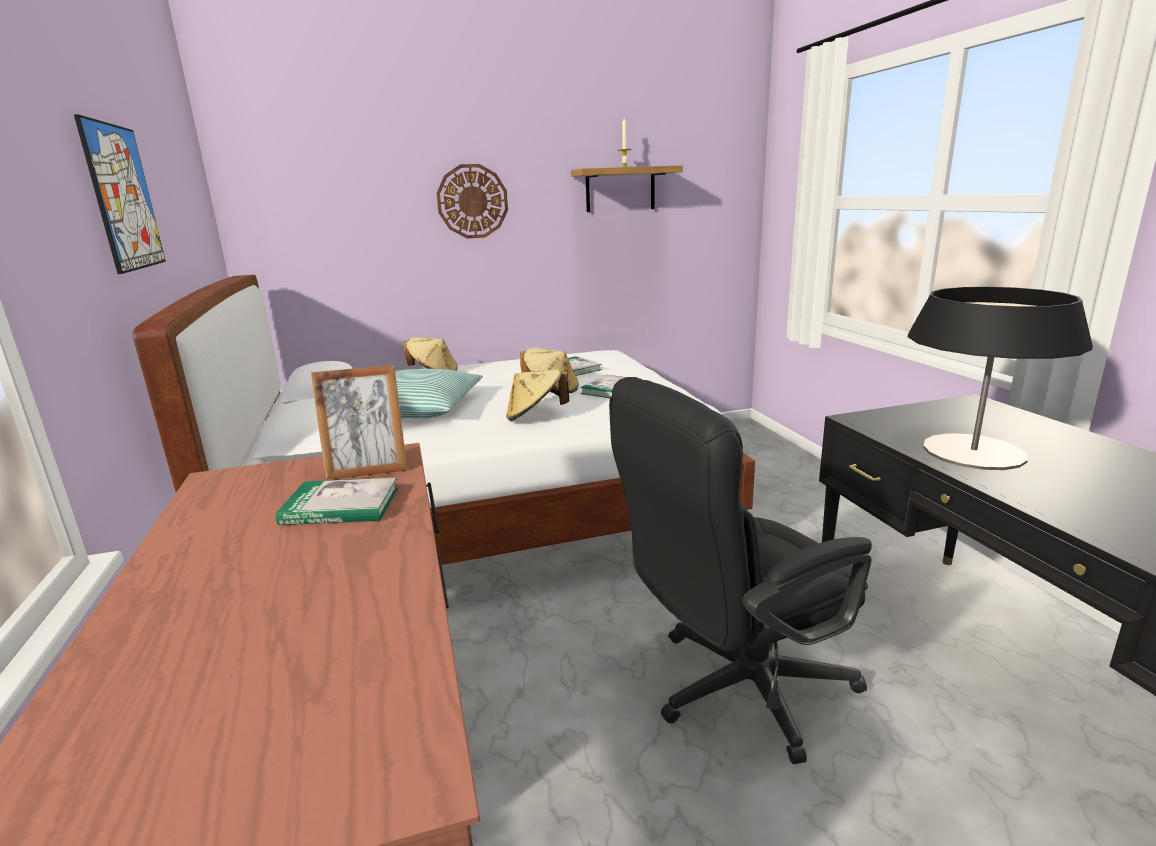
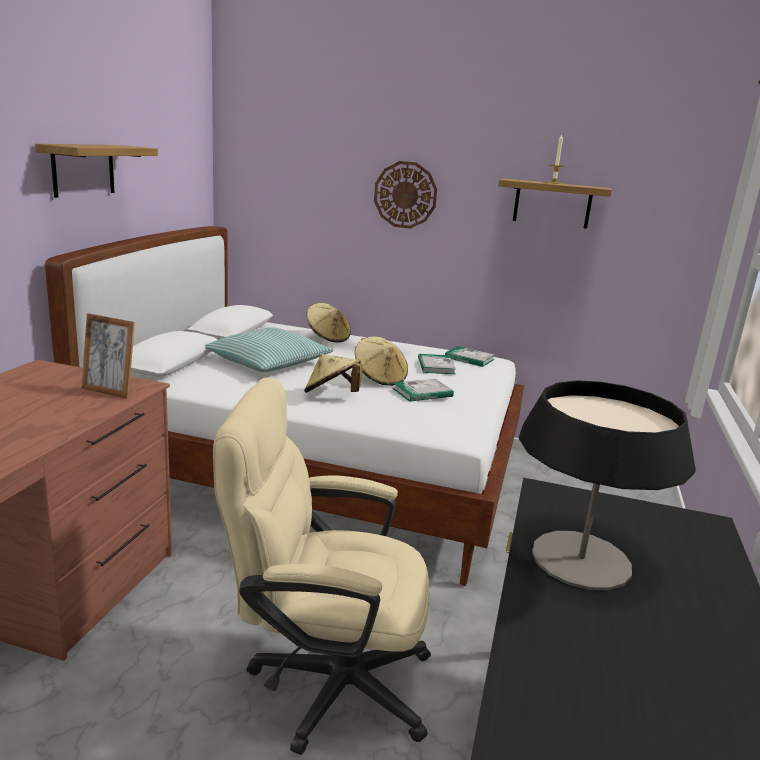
camera: 30 degrees right, 0 degrees up
(123, 197) = (83, 170): picture -> shelf
(341, 506) = (58, 406): book -> book (469, 358)
(734, 690) = (324, 681): black office chair -> beige office chair

